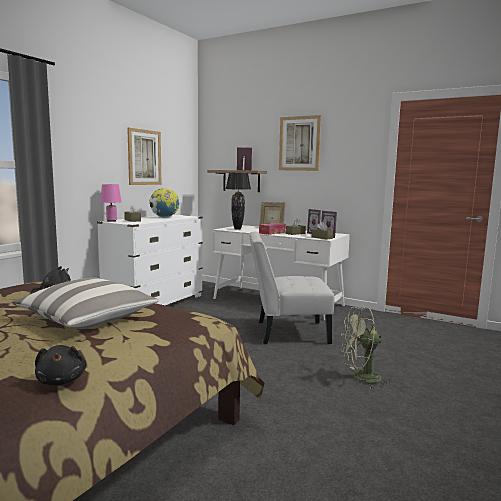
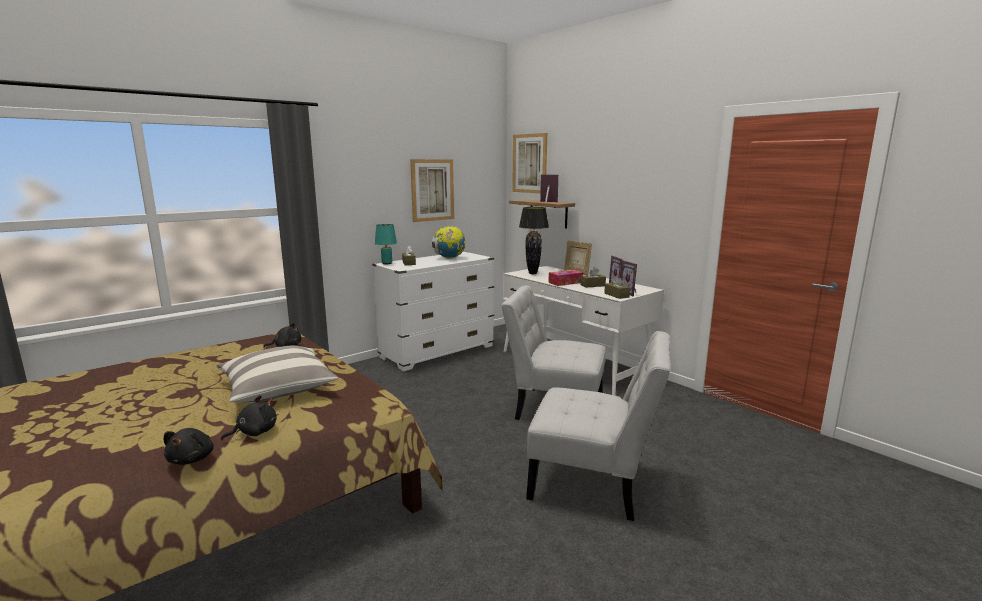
camera: 20 degrees right, 5 degrees up
(106, 352) = (254, 432): none -> black plush toy
(111, 221) = (386, 263): pink table lamp -> turquoise table lamp
(299, 143) = (611, 171): picture -> picture (529, 163)
(361, 378) = (594, 483): green fan -> white chair

